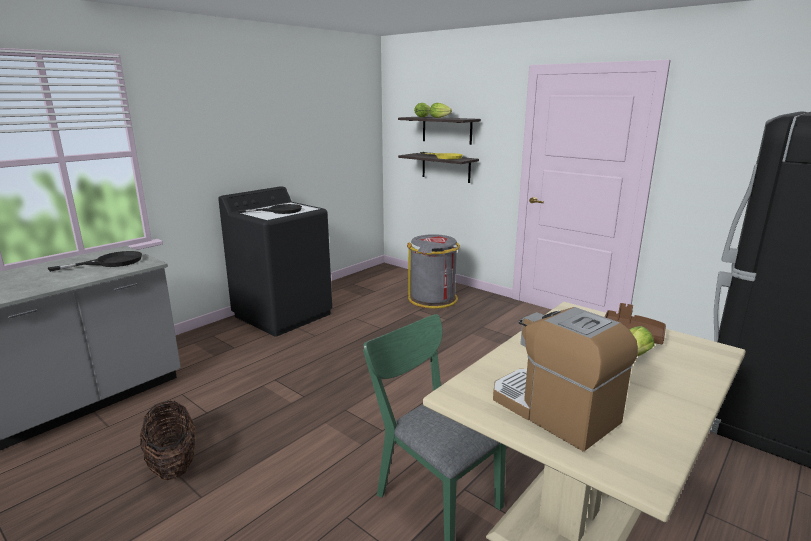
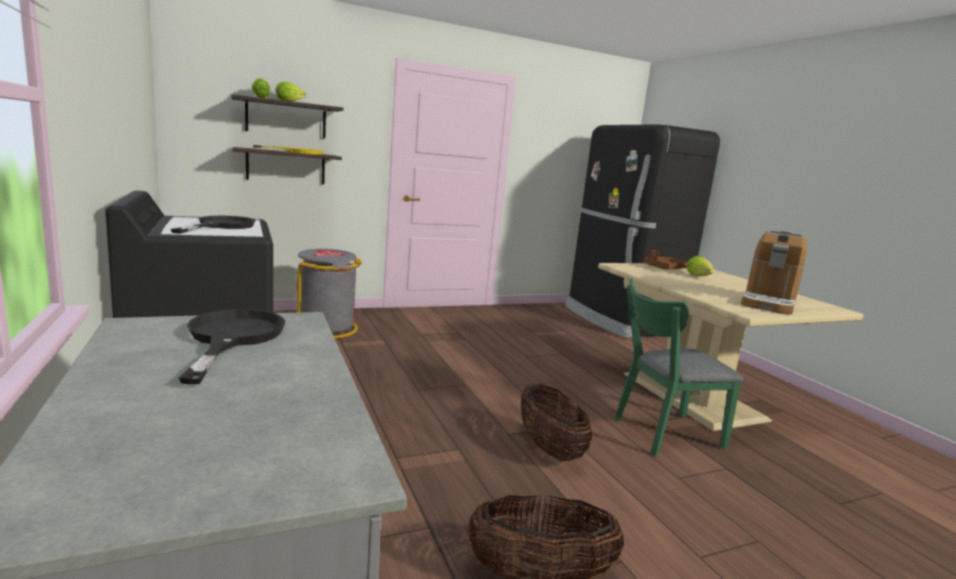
camera: 65 degrees left, 5 degrees down
(338, 433) = (549, 448): none -> basket
(554, 411) = (768, 302): coffee machine -> coffee machine turned 45 degrees counterclockwise

